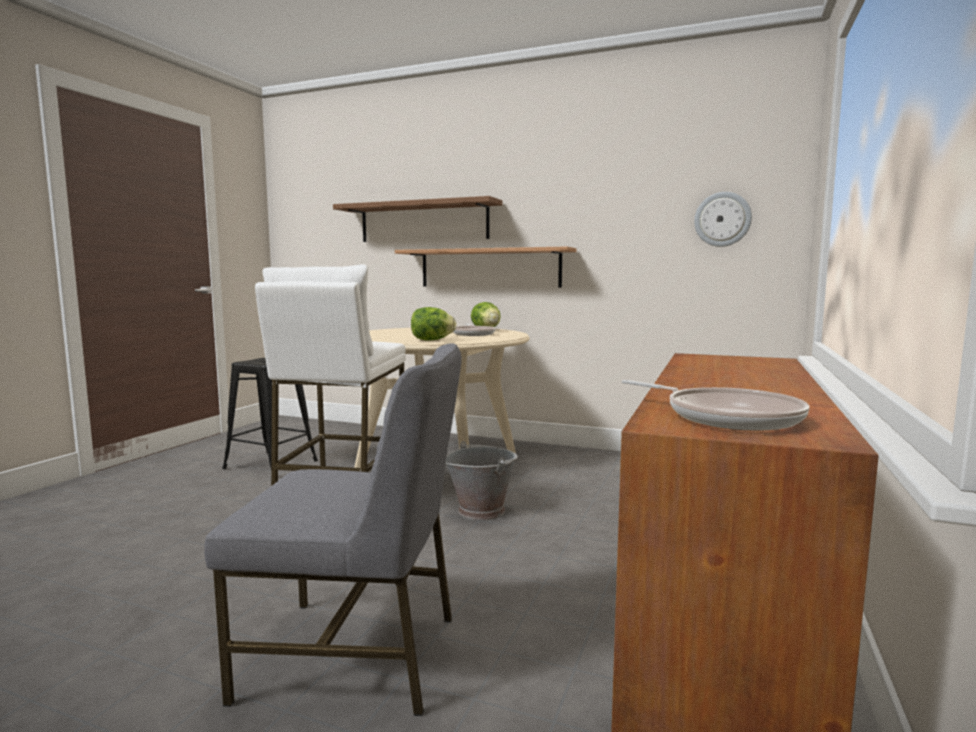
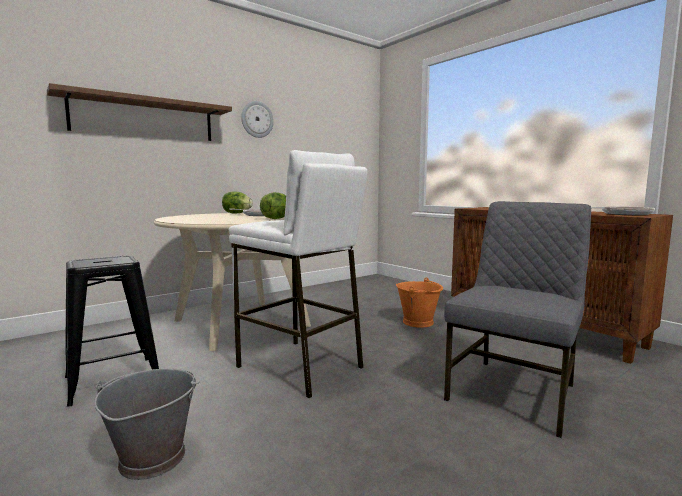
camera: 60 degrees left, 0 degrees up
(481, 510) = (350, 330): grey bucket -> grey bucket (151, 458)
(489, 268) = (212, 165): shelf -> none
(575, 543) = (418, 322): none -> orange bucket
(722, 219) = (347, 143): wall clock -> wall clock (257, 119)

